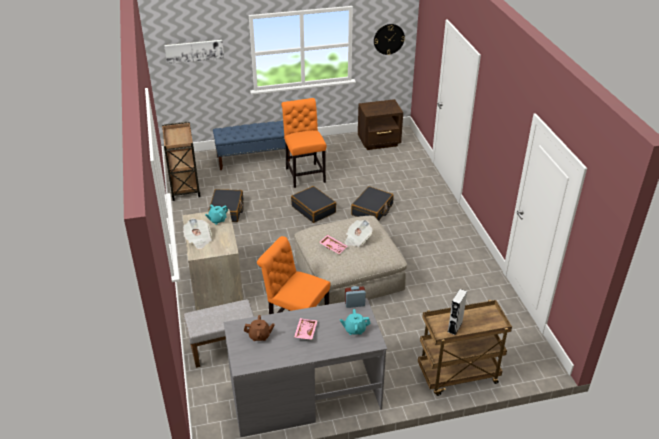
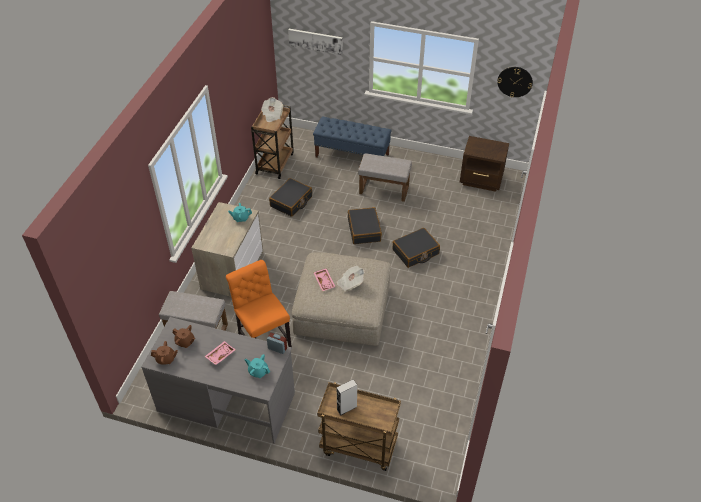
camera: 30 degrees right, 10 degrees up
(198, 239) = (213, 231): newspaper -> newspaper (272, 115)
(253, 358) = (166, 359): none -> brown teapot
(304, 174) = (384, 189): orange chair -> grey ottoman

